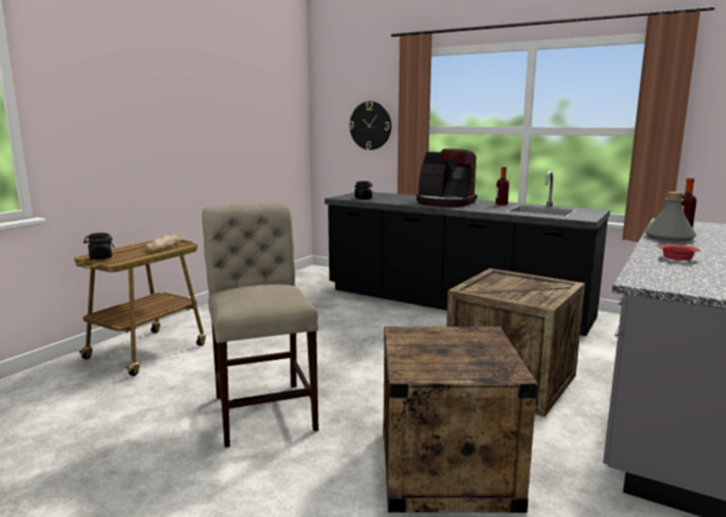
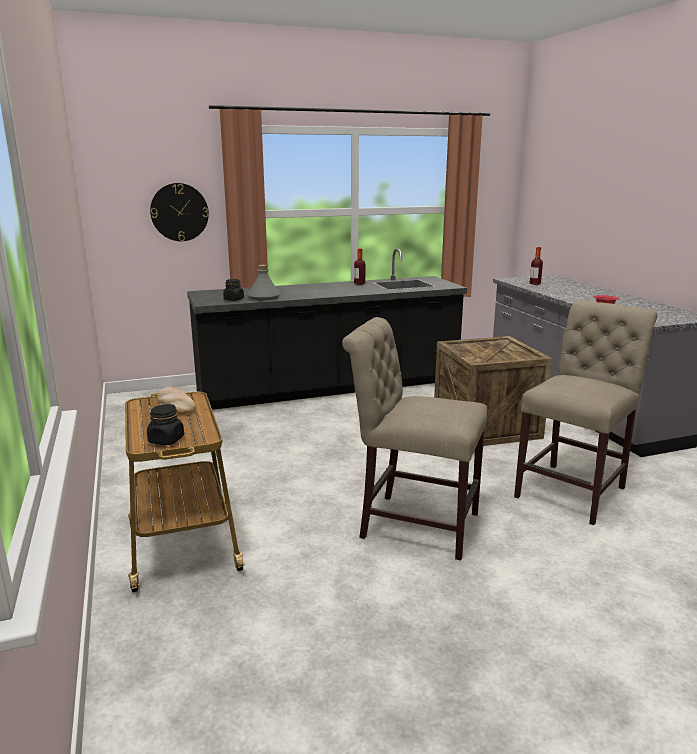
camera: 50 degrees left, 5 degrees up
(445, 202) = (317, 290): coffee machine -> none
(447, 467) = (574, 490): crate -> beige chair
(668, 238) = (554, 291): grey bottle -> grey bottle (263, 297)

